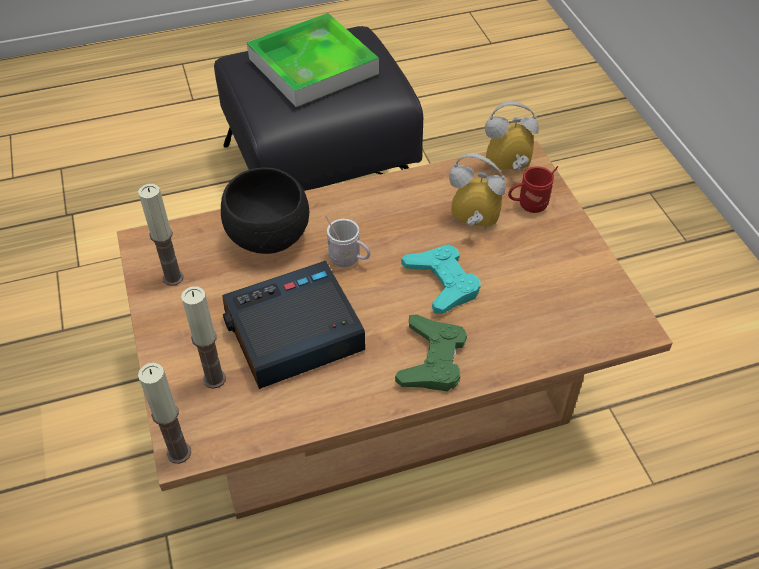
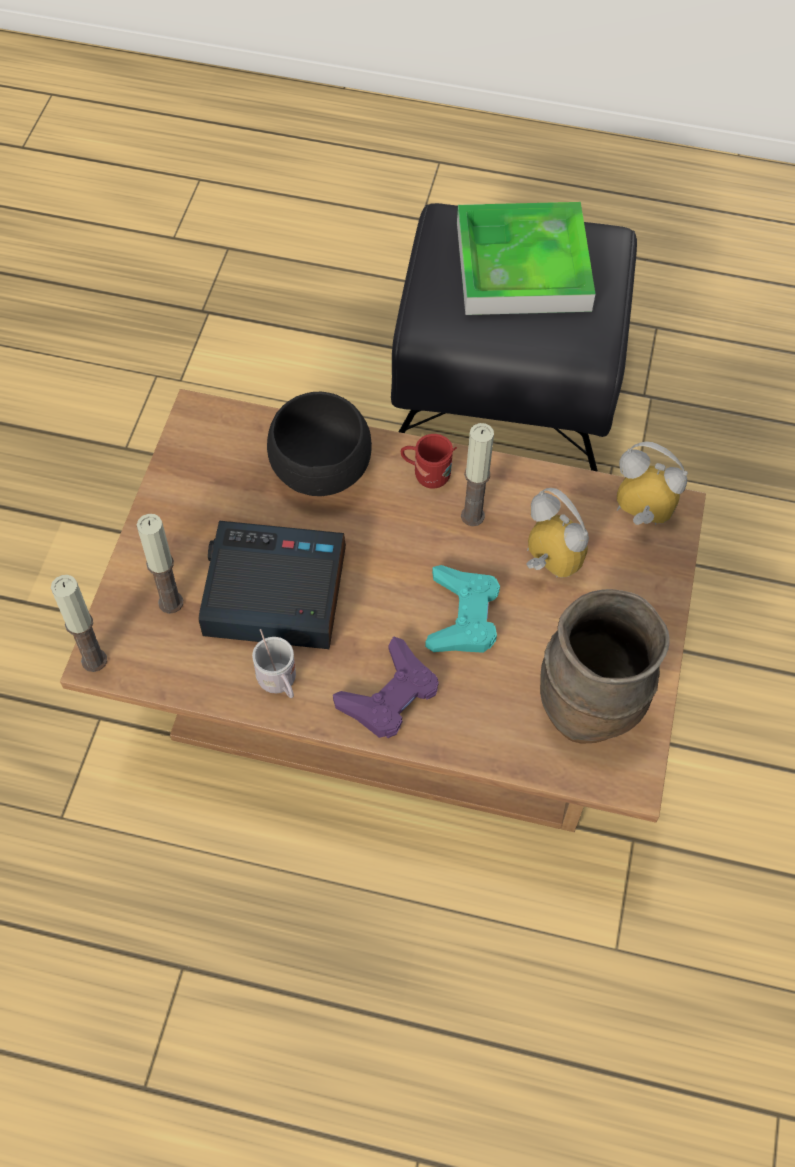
camera: 30 degrees right, 10 degrees up
(173, 277) = (200, 470): candle -> candle (472, 516)
(348, 260) = (384, 539): white mug -> white mug (279, 684)
(432, 359) = (389, 695): green game controller -> purple game controller
(528, 205) = (628, 572): red mug -> red mug (426, 475)
(573, 300) = (588, 710): none -> brown vase

